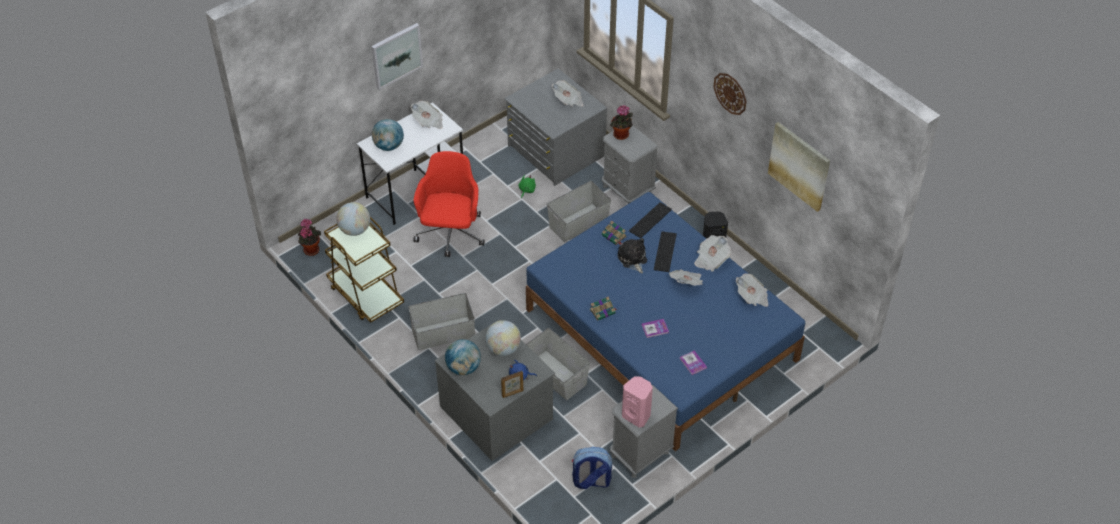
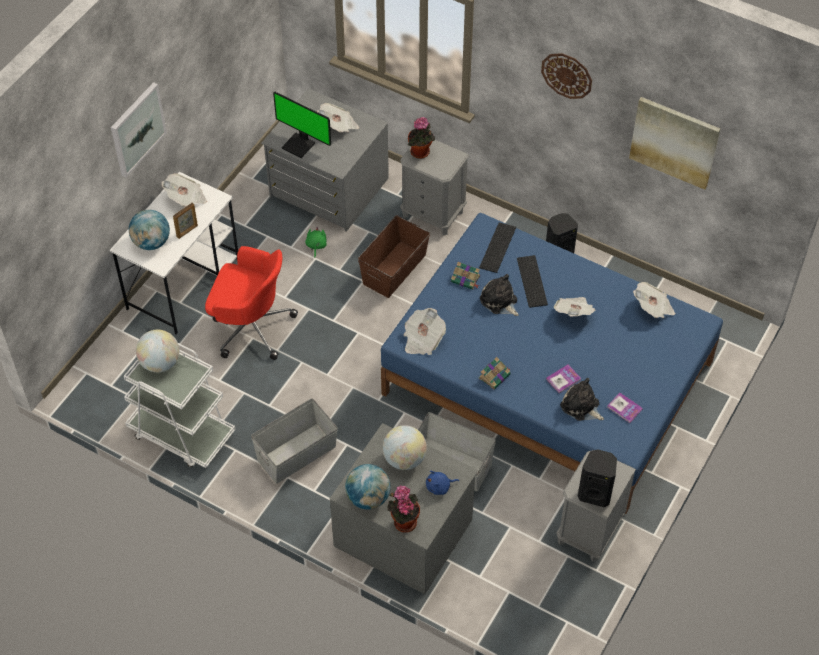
camera: 20 degrees left, 5 degrees up
(311, 249) = (87, 395): potted plant -> potted plant (403, 521)
(365, 295) = (181, 433): brown cart -> white cart
(451, 234) = (250, 326): red office chair -> red office chair turned 120 degrees clockwise
(512, 393) = (440, 511): picture frame -> picture frame (187, 231)
(532, 107) = (300, 145): none -> monitor
(579, 223) = (395, 269): grey storage box -> brown storage box
(591, 481) = (549, 581): backpack -> none
(637, 415) = (595, 493): pink speaker -> black speaker
(659, 352) = (581, 406): none -> plush toy
(711, 259) = (587, 276): newspaper -> newspaper (422, 339)

